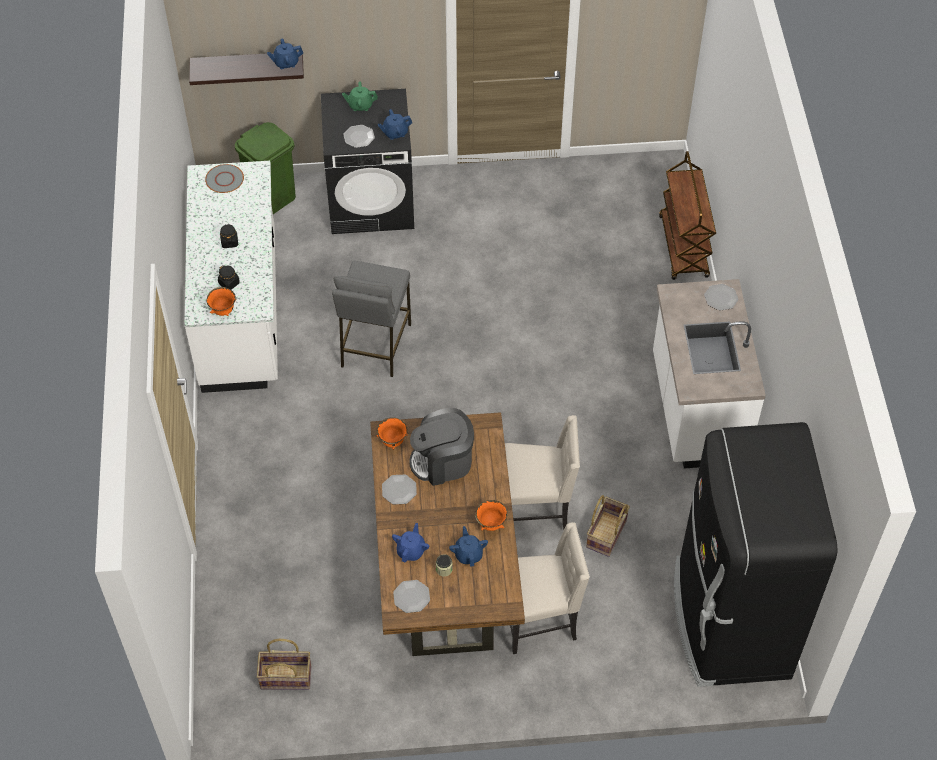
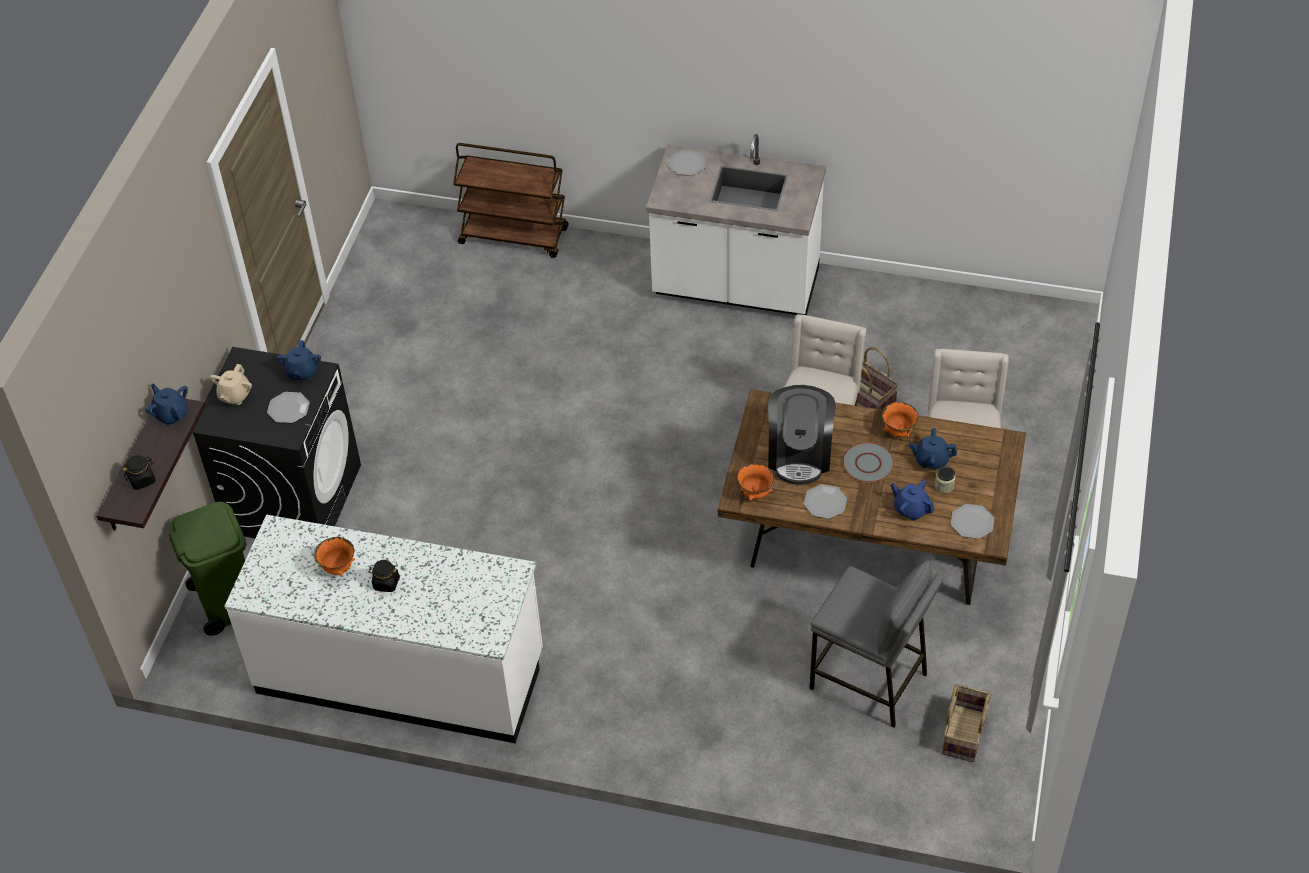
camera: 70 degrees left, 5 degrees down
(223, 311) = (499, 610): orange bowl -> orange bowl (338, 568)
(224, 179) = (273, 569): grey plate -> grey plate (868, 464)
(229, 283) = (456, 596): black jar -> black jar (142, 480)
(286, 63) = (171, 414): blue teapot -> blue teapot turned 135 degrees clockwise
(360, 105) = (234, 396): green teapot -> beige teapot
(375, 345) = (522, 544): grey stool -> grey stool (869, 681)
(729, 621) = (1000, 332): black fridge -> none

